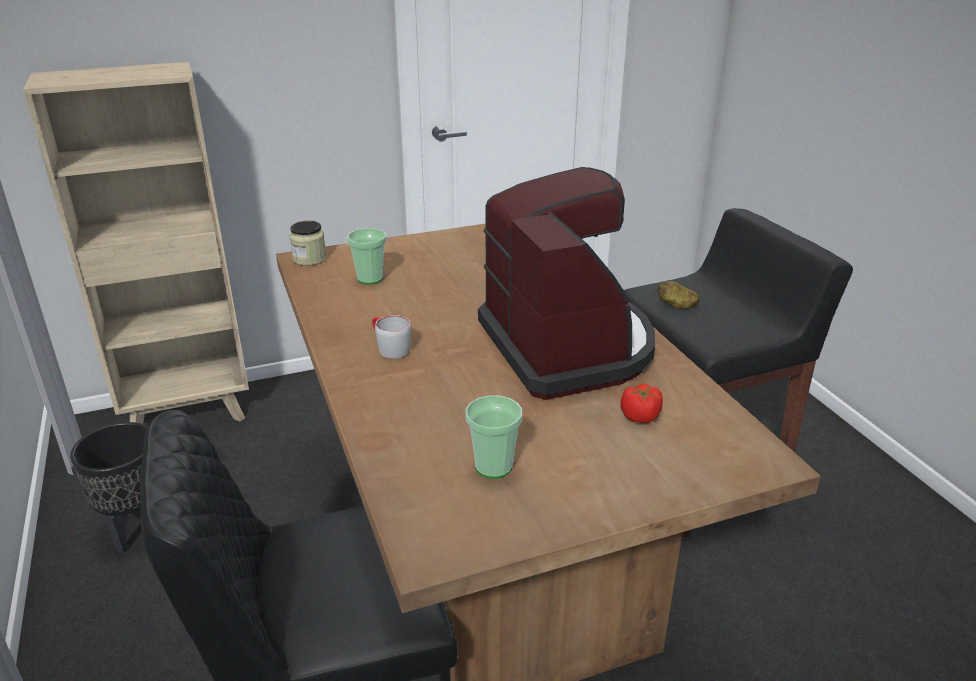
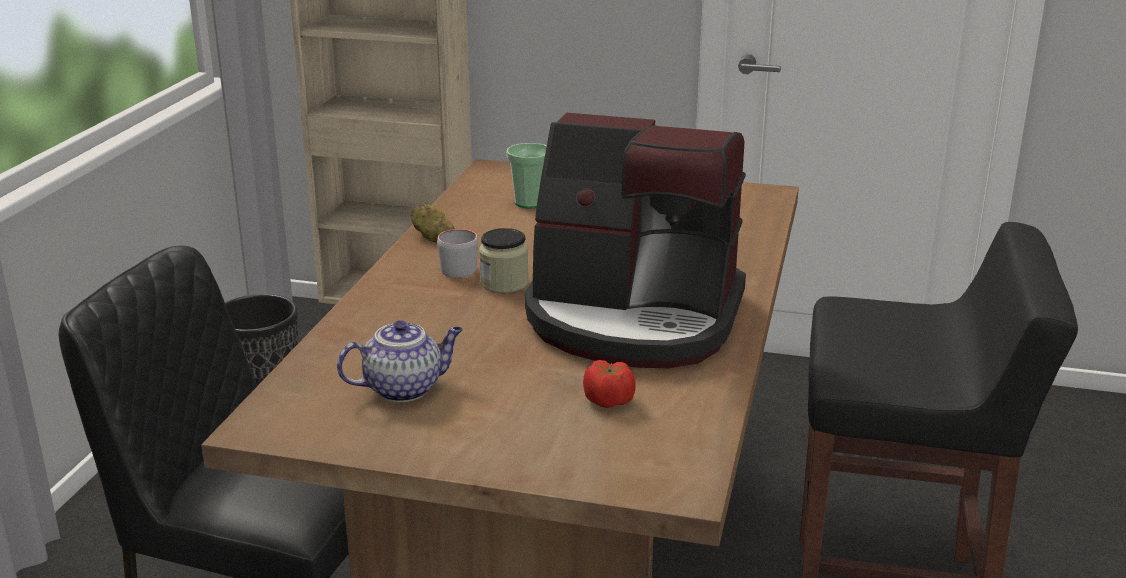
camera: 35 degrees right, 5 degrees down
(309, 259) = (498, 171): jar -> jar (504, 283)
(493, 466) = (404, 388): cup -> teapot
(567, 347) = (634, 319): coffee machine -> coffee machine turned 90 degrees clockwise
(676, 306) = (861, 328): potato -> potato (433, 237)

